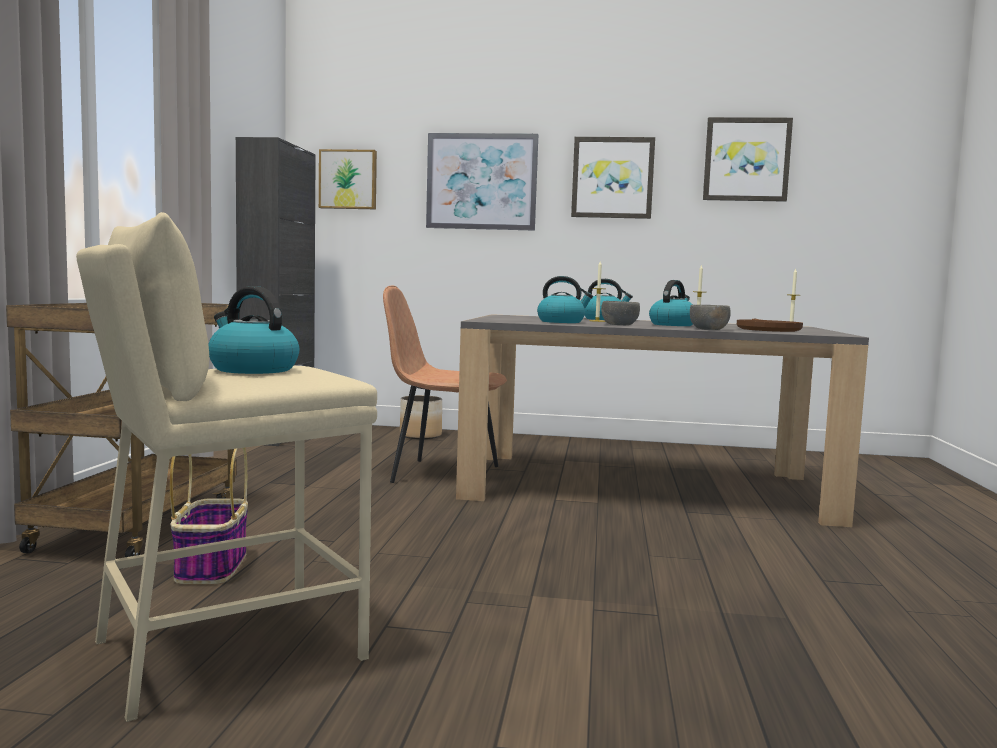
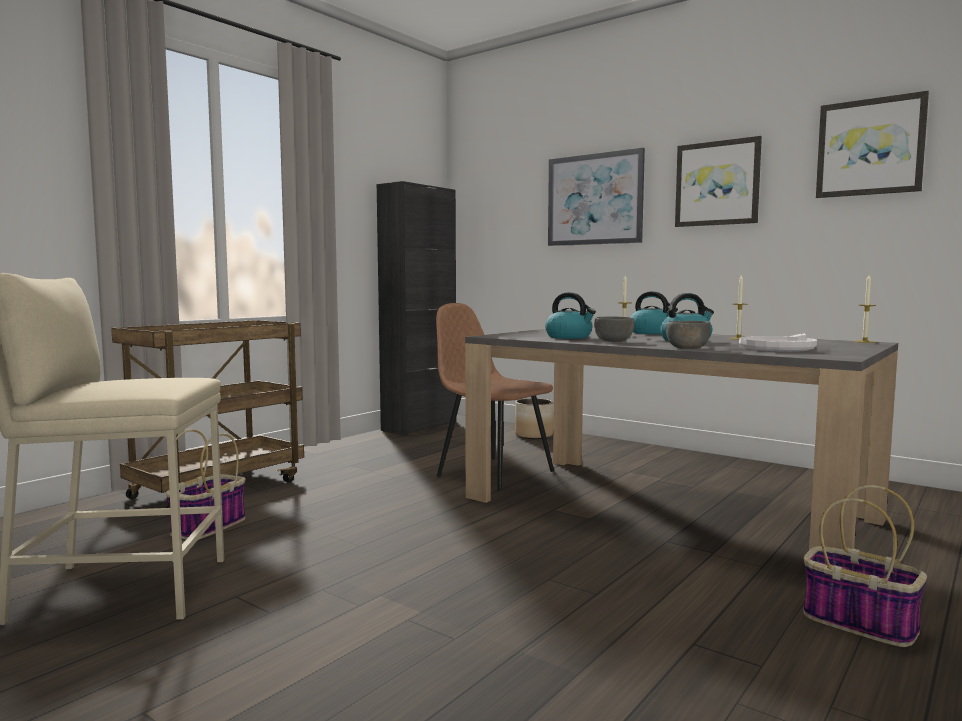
camera: 30 degrees right, 0 degrees up
(252, 369) = (129, 381): kettle -> none
(348, 179) = (490, 208): picture -> none
(766, 329) = (779, 347): brown frying pan -> white frying pan
(888, 546) = (856, 622): none -> basket

